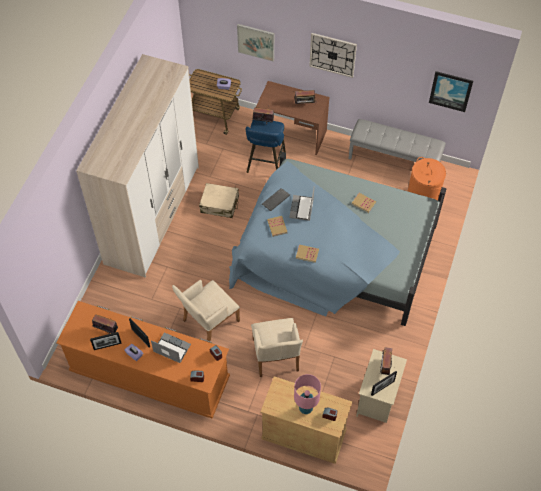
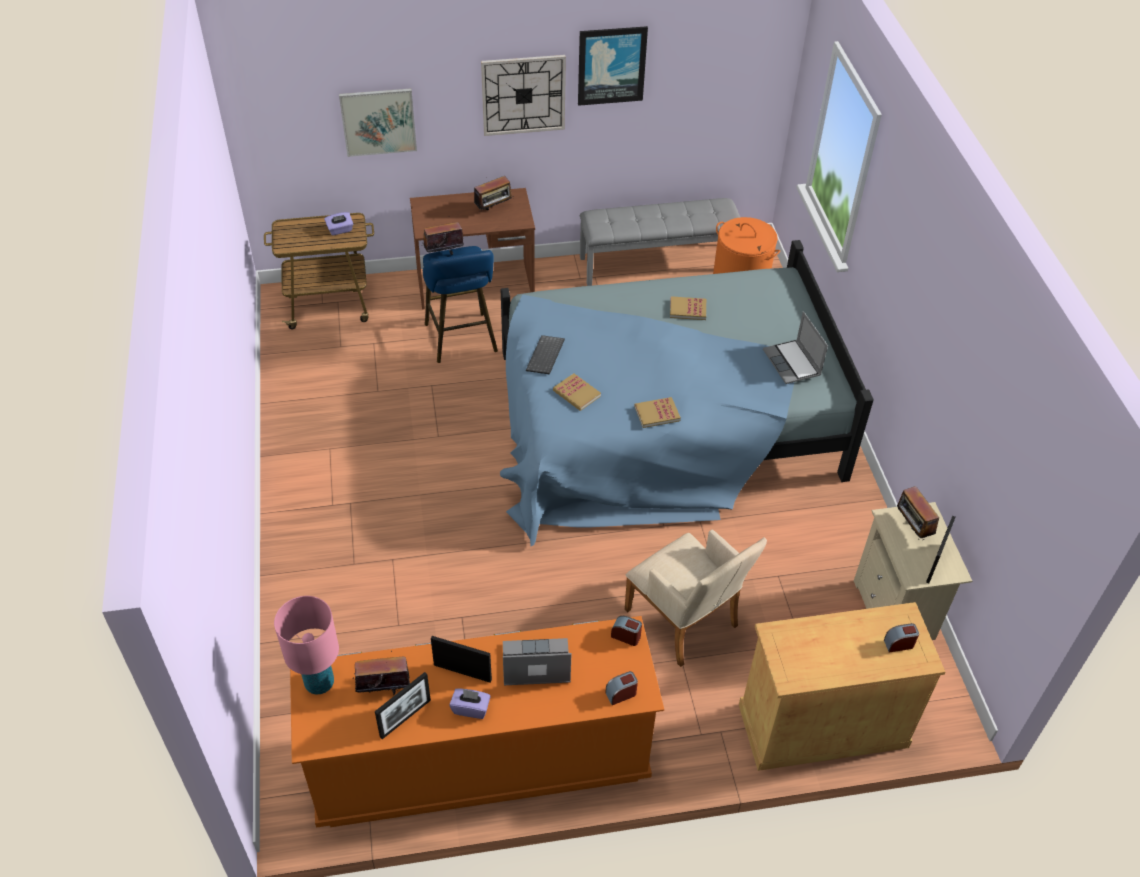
camera: 30 degrees left, 10 degrees down
(153, 214) = (314, 487): wardrobe -> none
(208, 323) = (528, 619): beige armchair -> none
(219, 204) = (423, 426): beige suitcase -> none
(302, 209) = (598, 352): laptop -> laptop (793, 363)
(306, 408) = (850, 650): pink table lamp -> pink table lamp (319, 683)
(450, 91) = (733, 91): picture -> picture (611, 65)

